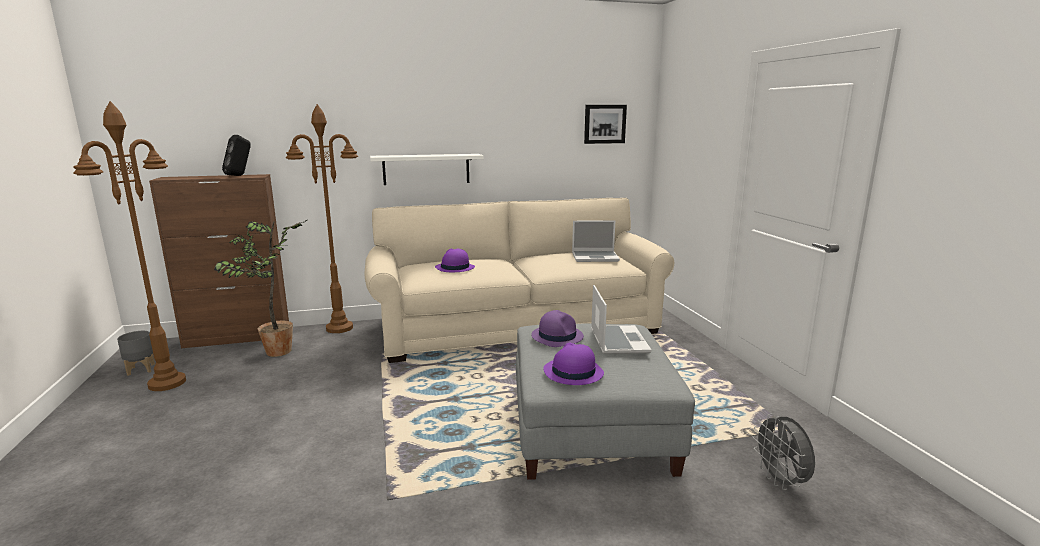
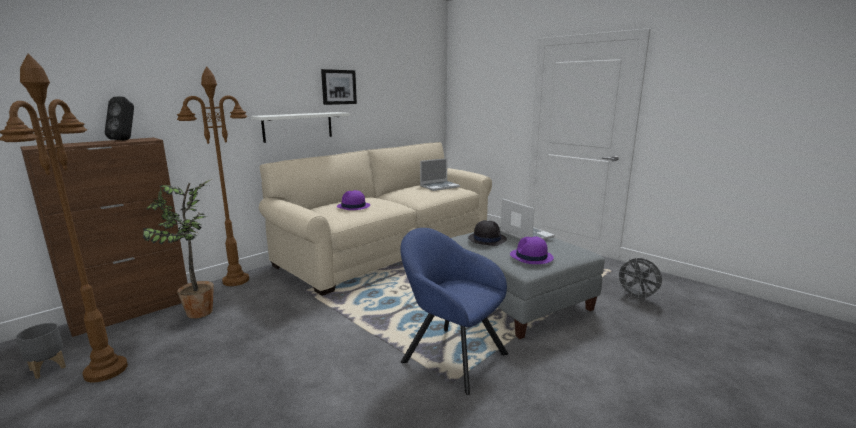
camera: 30 degrees left, 0 degrees up
(426, 469) = (450, 355): none -> blue armchair
(557, 336) = (487, 239): purple hat -> black hat
(604, 124) = (418, 87): picture -> picture (338, 87)

